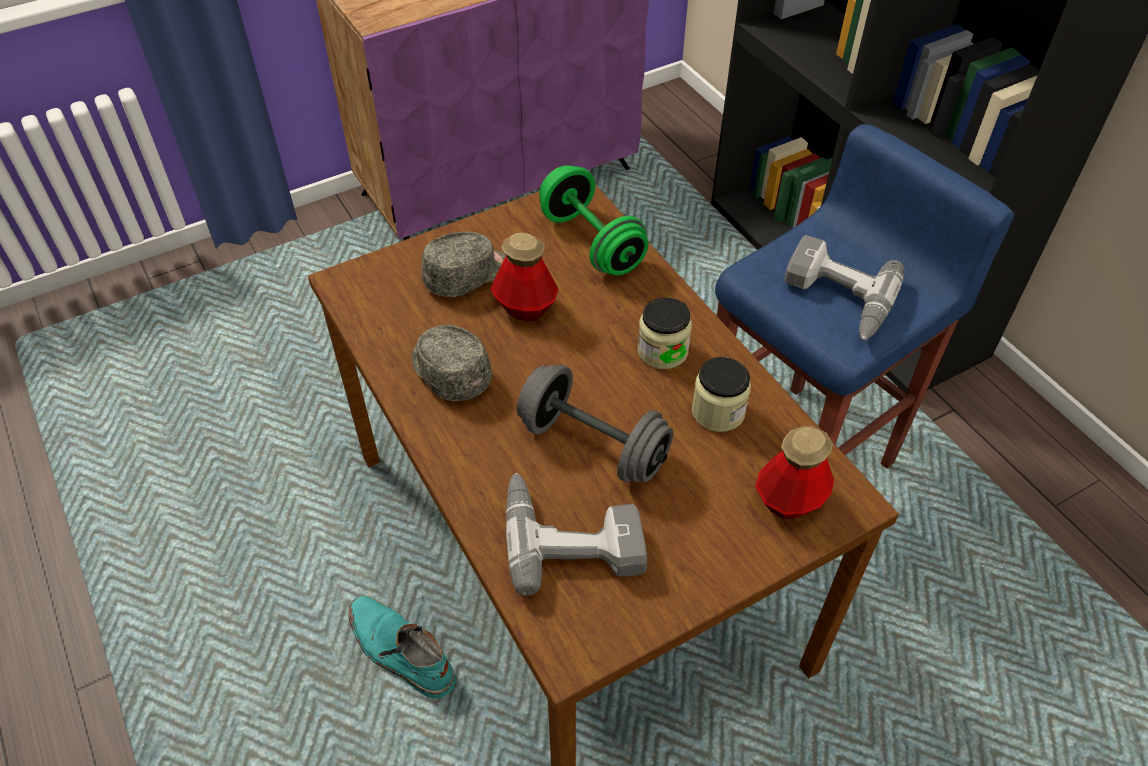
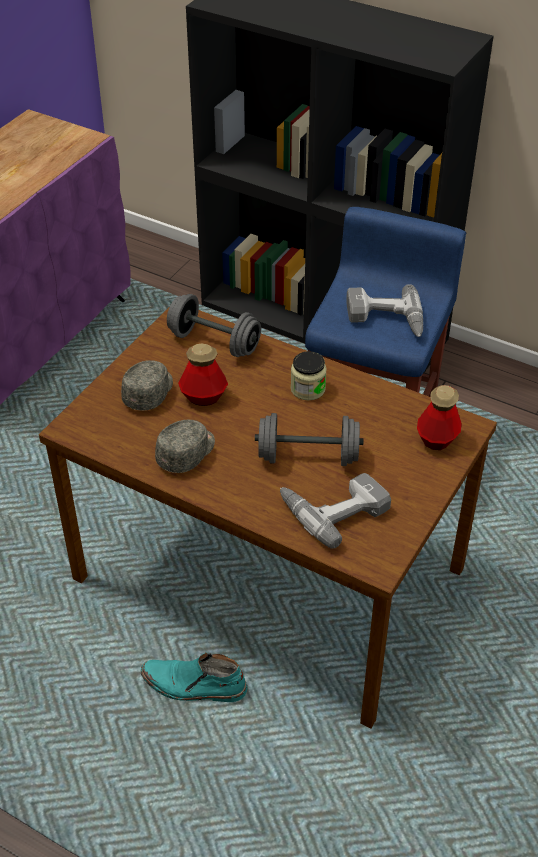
camera: 30 degrees left, 5 degrees down
(449, 371) = (187, 453): grey cap -> grey cap turned 105 degrees clockwise
(592, 243) = (214, 342): green dumbbell -> grey dumbbell
(718, 412) = (365, 409): jar -> none

